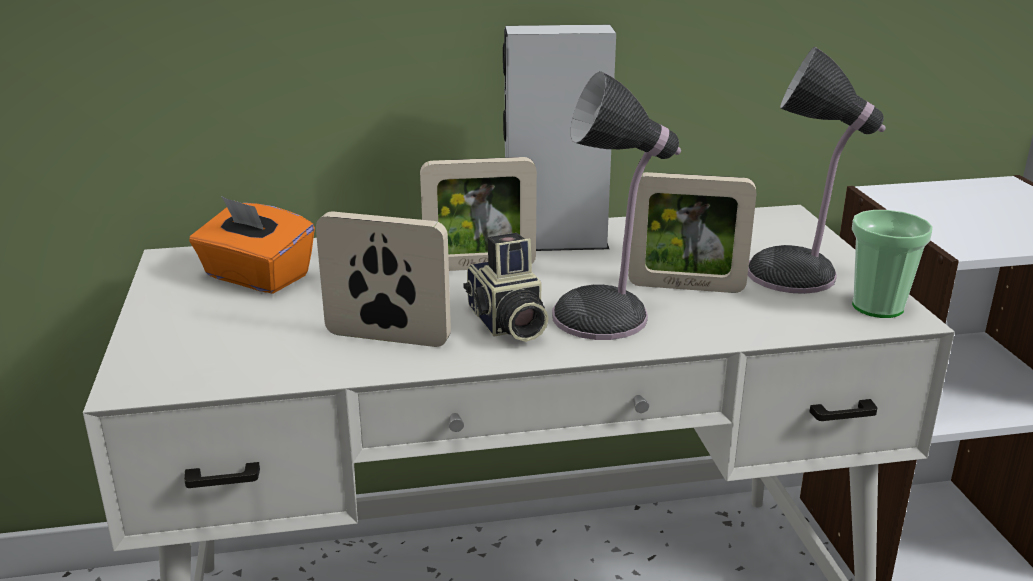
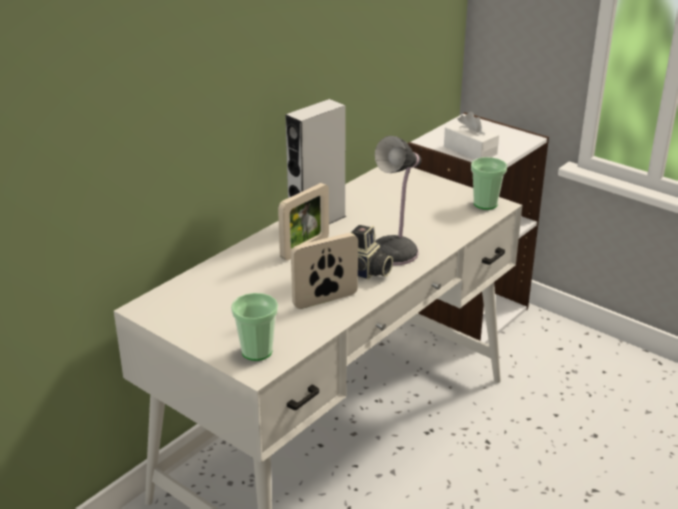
camera: 40 degrees left, 5 degrees up
(182, 362) = (257, 351): none -> cup
(256, 277) = (208, 299): orange tissue box -> none
(686, 286) = (405, 223): picture frame -> none
(797, 275) = (439, 200): table lamp -> none
(947, 222) = (470, 150): none -> white tissue box

